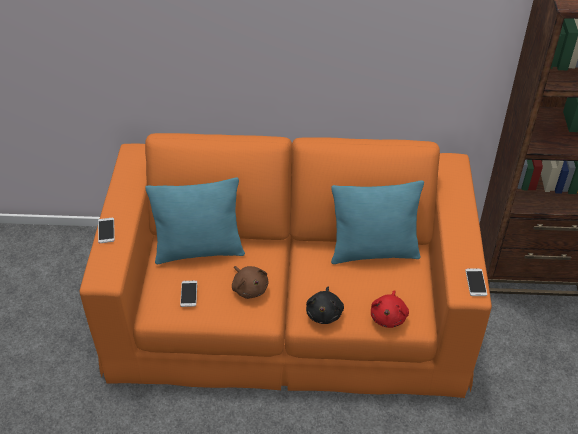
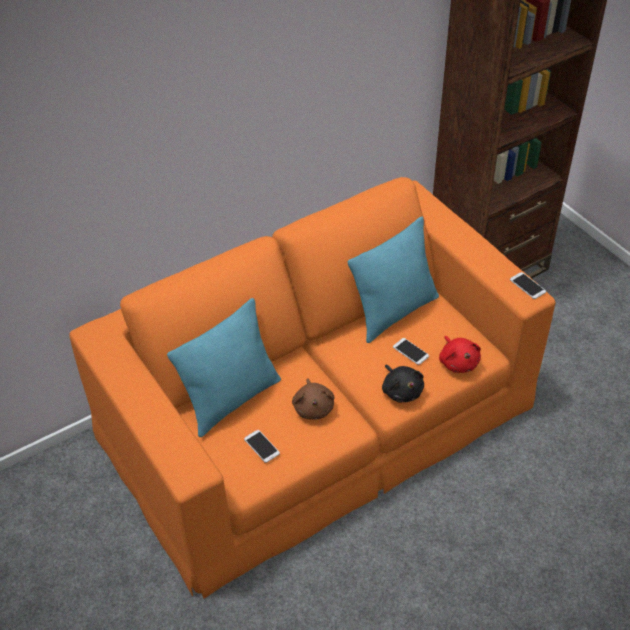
camera: 35 degrees left, 0 degrees up
(106, 230) = (147, 425): phone -> phone (410, 351)
(249, 288) = (313, 407): brown plush toy -> brown plush toy turned 60 degrees clockwise

